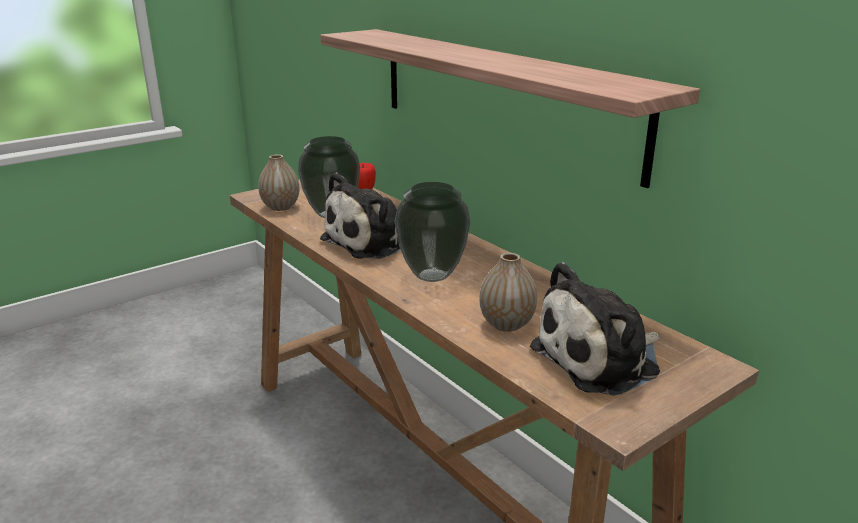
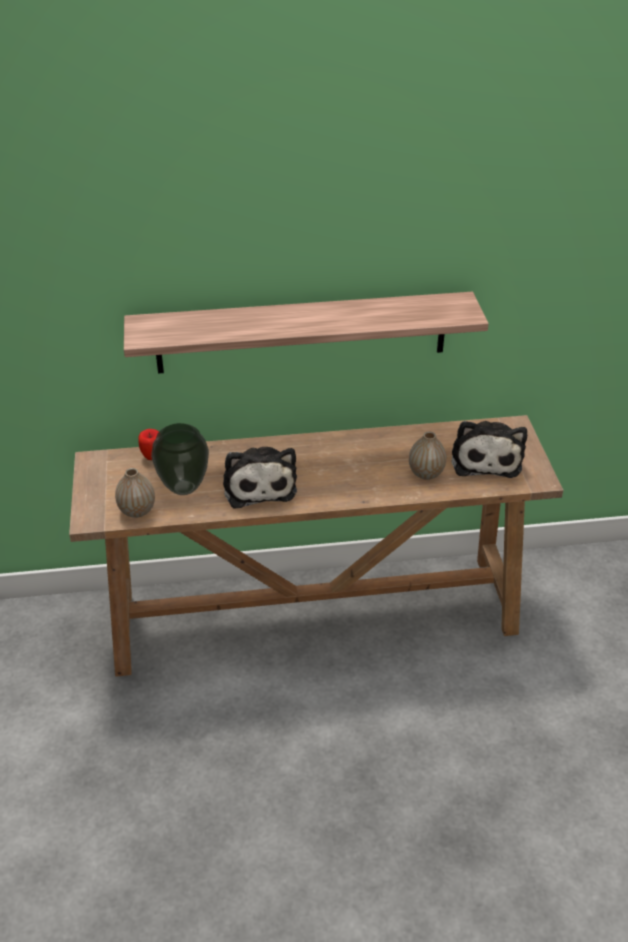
camera: 60 degrees left, 15 degrees up
(433, 275) = (339, 477): vase -> none

